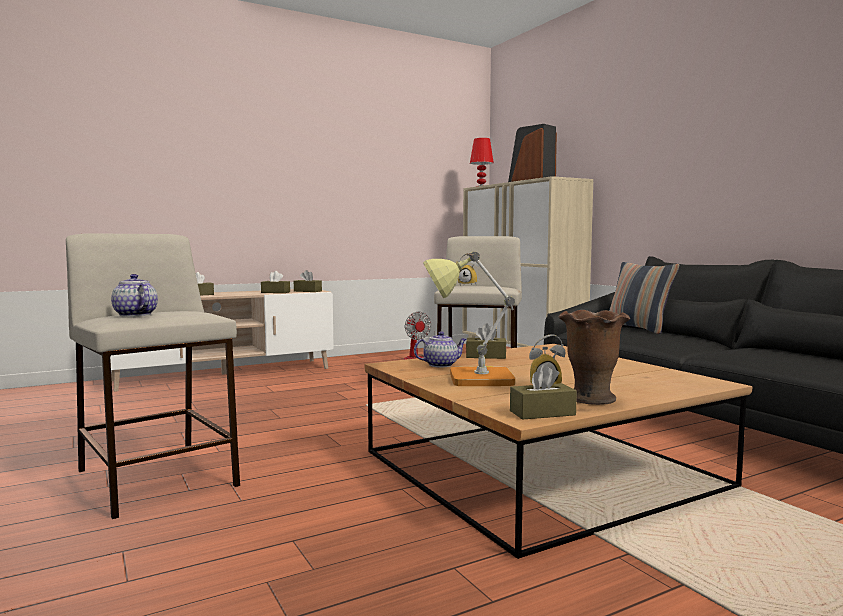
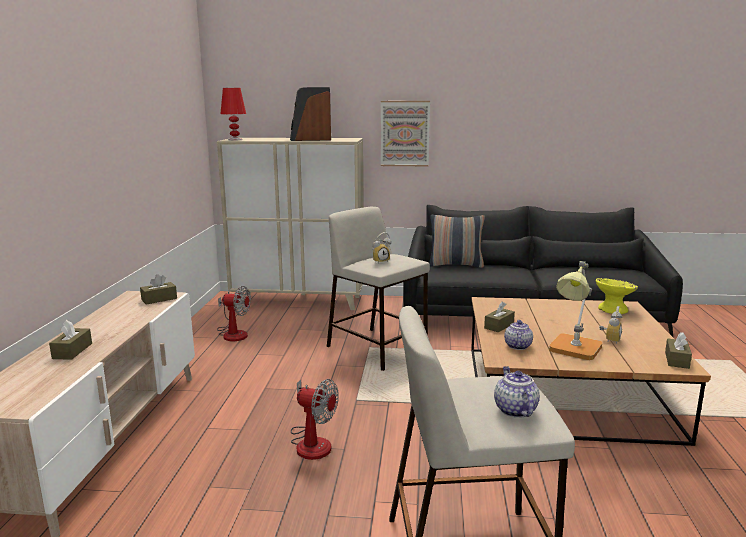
camera: 55 degrees left, 10 degrees up
(134, 315) = (514, 410): teapot -> teapot turned 90 degrees clockwise
(275, 292) = (137, 313): brown tissue box -> none
(279, 408) = (312, 441): none -> fan
(591, 398) = (648, 339): brown vase -> none
(634, 169) = (405, 133): none -> picture
(672, 379) = (613, 309): none -> yellow bowl

